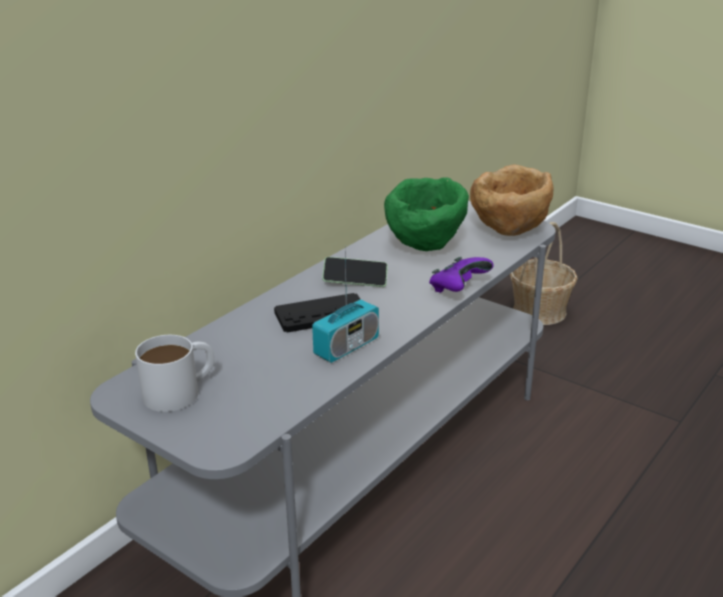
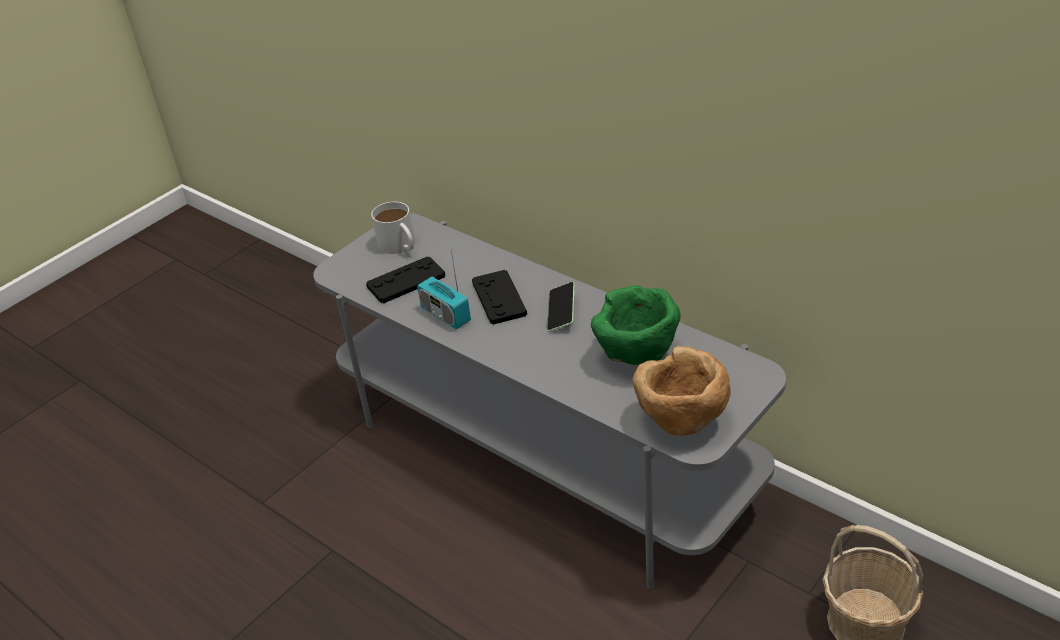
camera: 95 degrees right, 10 degrees up
(268, 380) = (406, 281): none -> black game controller
(458, 289) = (540, 378): purple game controller -> none

